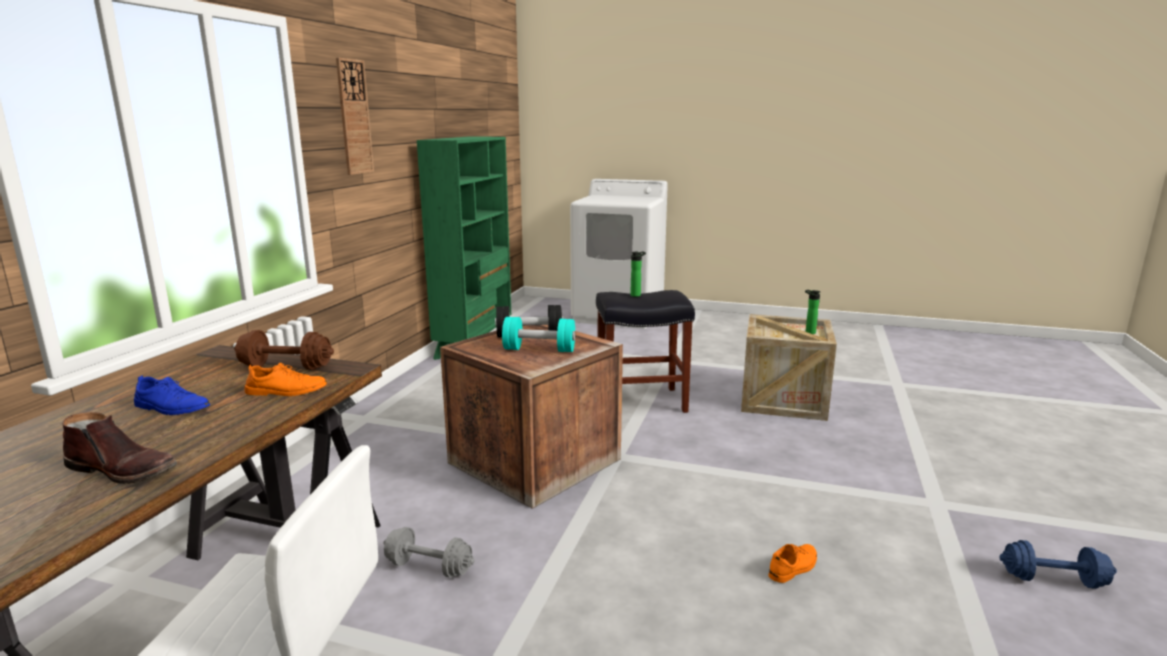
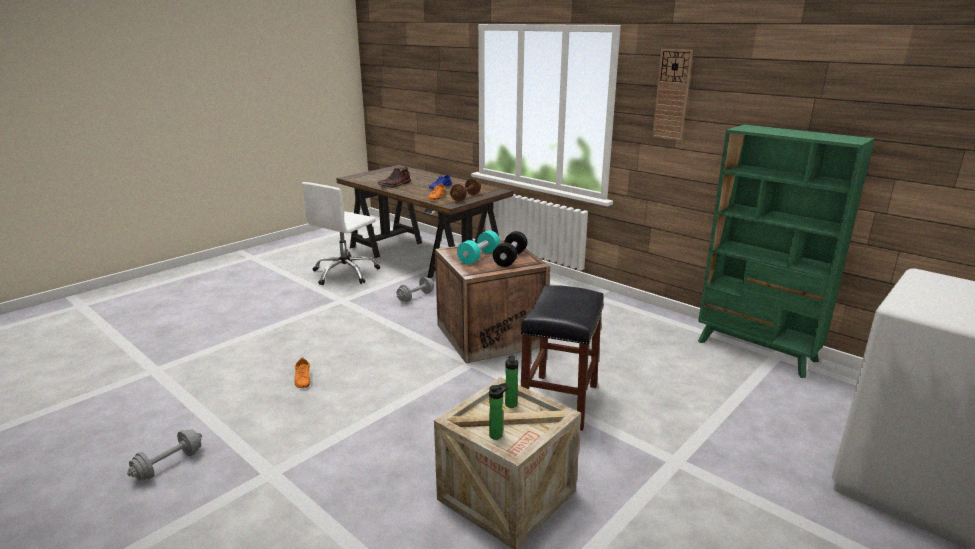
camera: 115 degrees right, 5 degrees up
(637, 295) = (569, 300): bottle -> bottle (511, 405)
(1053, 580) = (169, 465): blue dumbbell -> grey dumbbell

